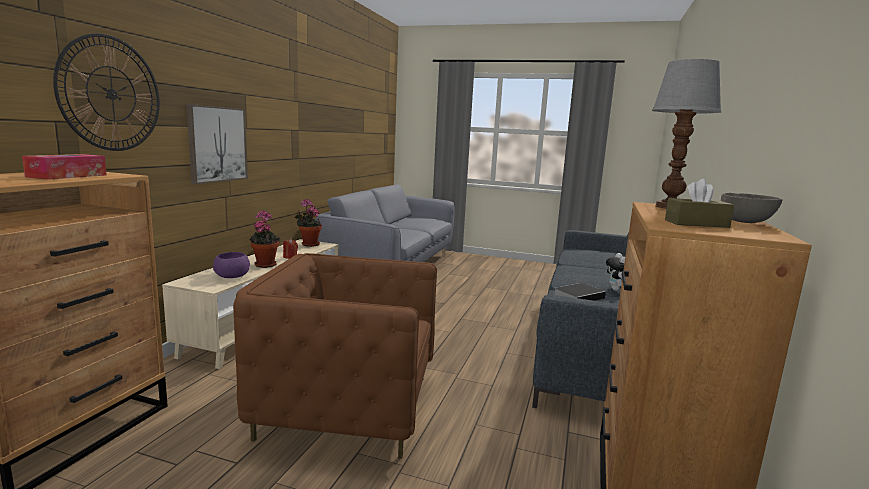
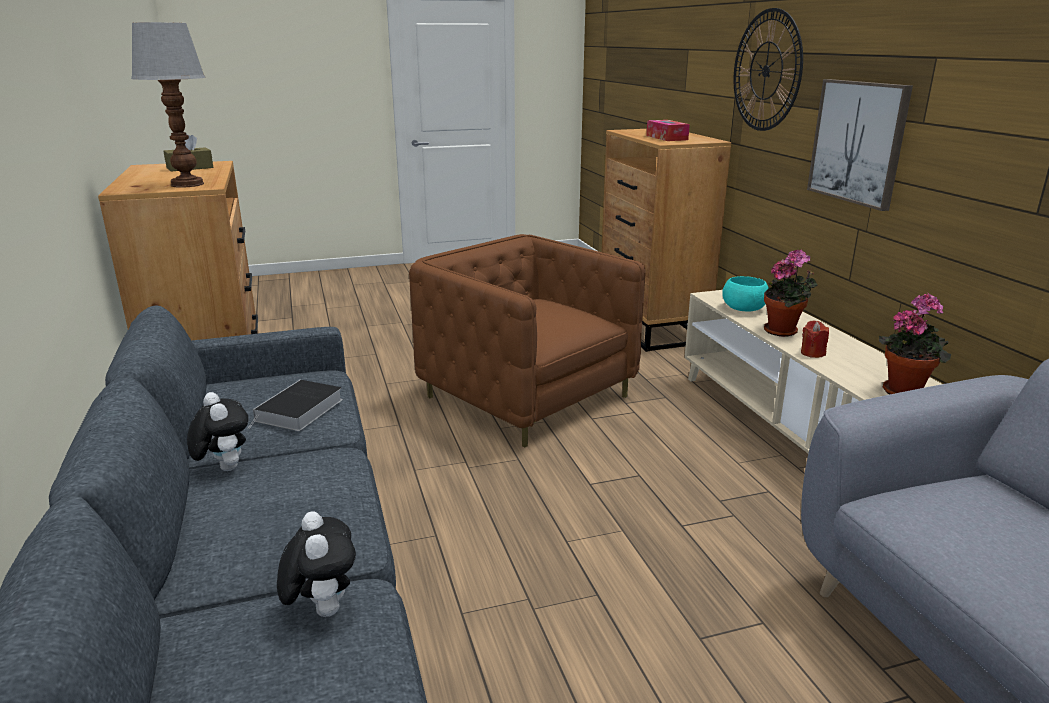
camera: 145 degrees right, 10 degrees up
(231, 276) = (744, 308): purple bowl -> turquoise bowl
(347, 405) = (527, 396): brown armchair -> brown armchair turned 105 degrees counterclockwise
(581, 260) = (322, 609): none -> plush toy
(745, 222) = (138, 176): grey bowl -> none

